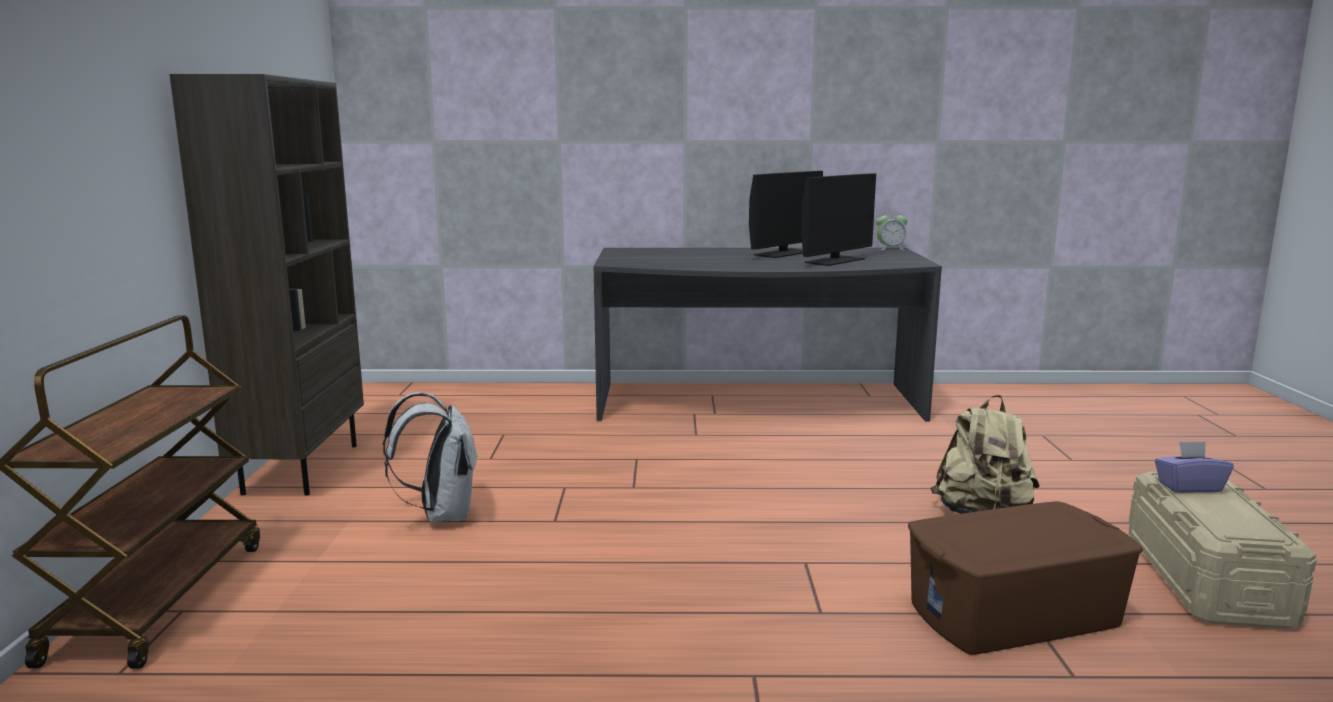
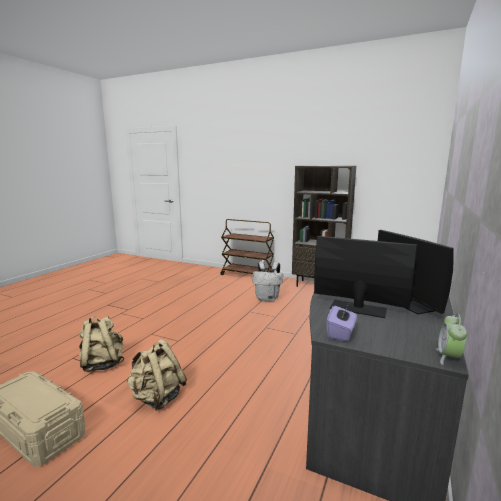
camera: 115 degrees right, 0 degrees up
(834, 261) = (358, 308): monitor -> monitor turned 135 degrees clockwise
(1015, 614) = (102, 364): brown storage box -> beige backpack
(1189, 487) = (48, 401): purple tissue box -> purple tissue box (341, 333)

